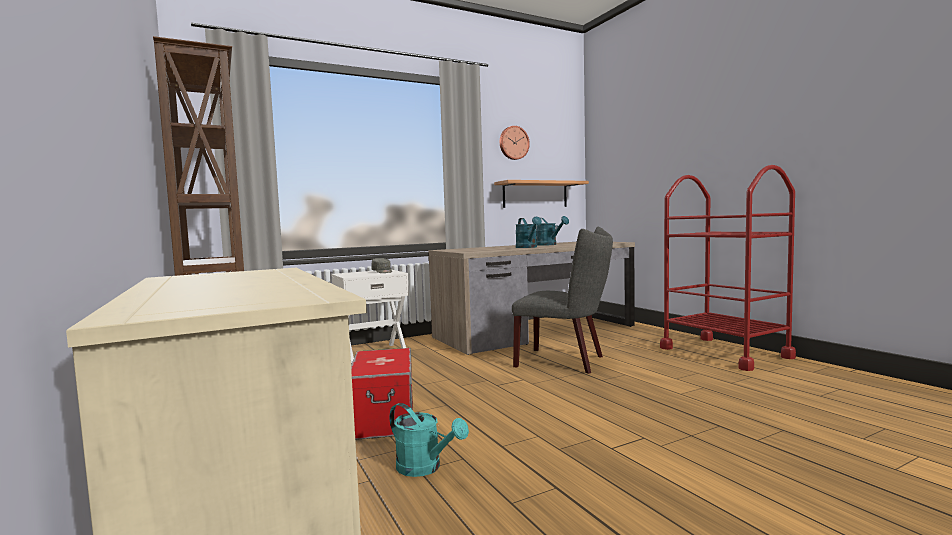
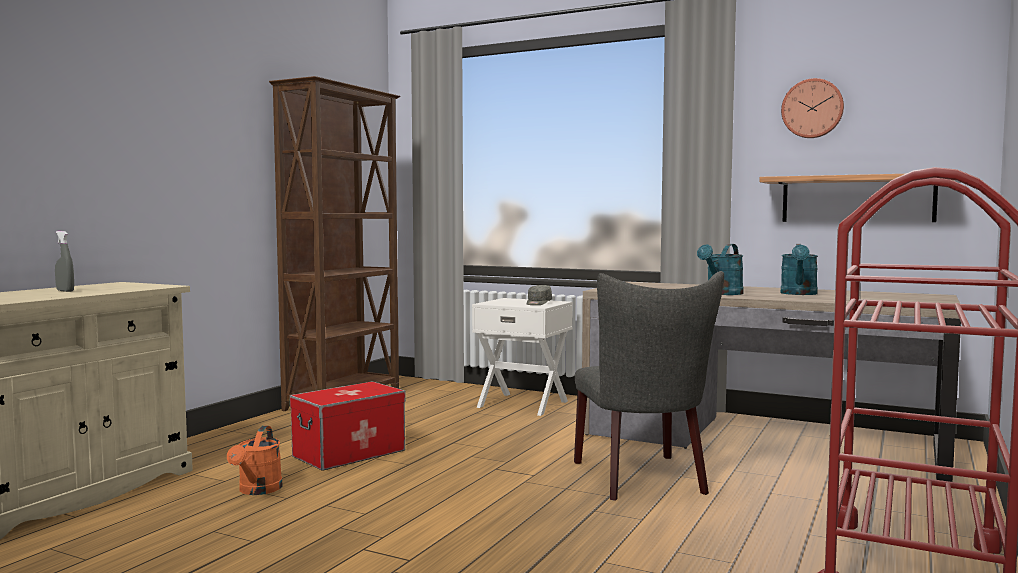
camera: 55 degrees right, 0 degrees up
(225, 283) = (65, 291): none -> grey spray bottle
(425, 468) = (257, 490): turquoise watering can -> orange watering can

